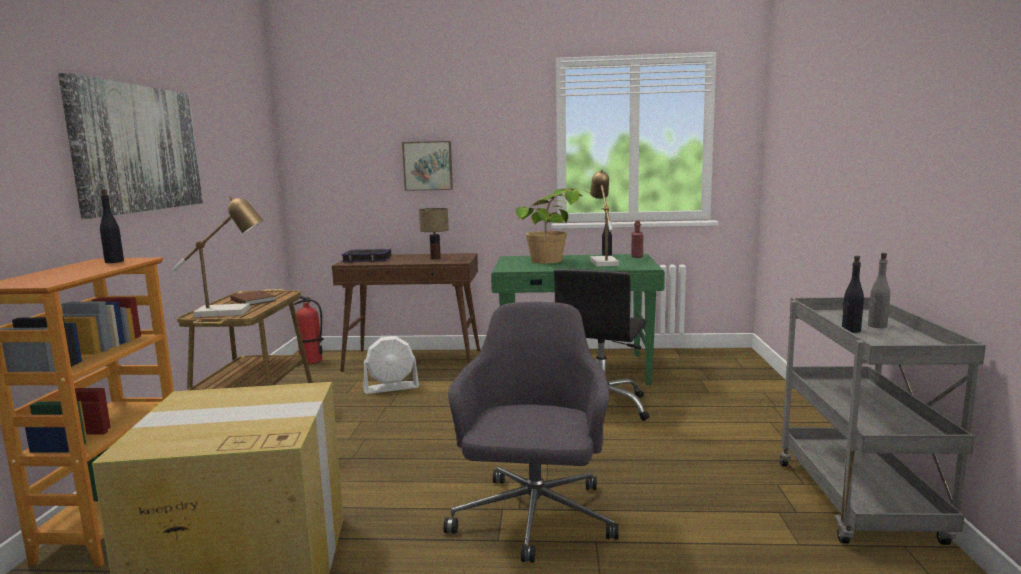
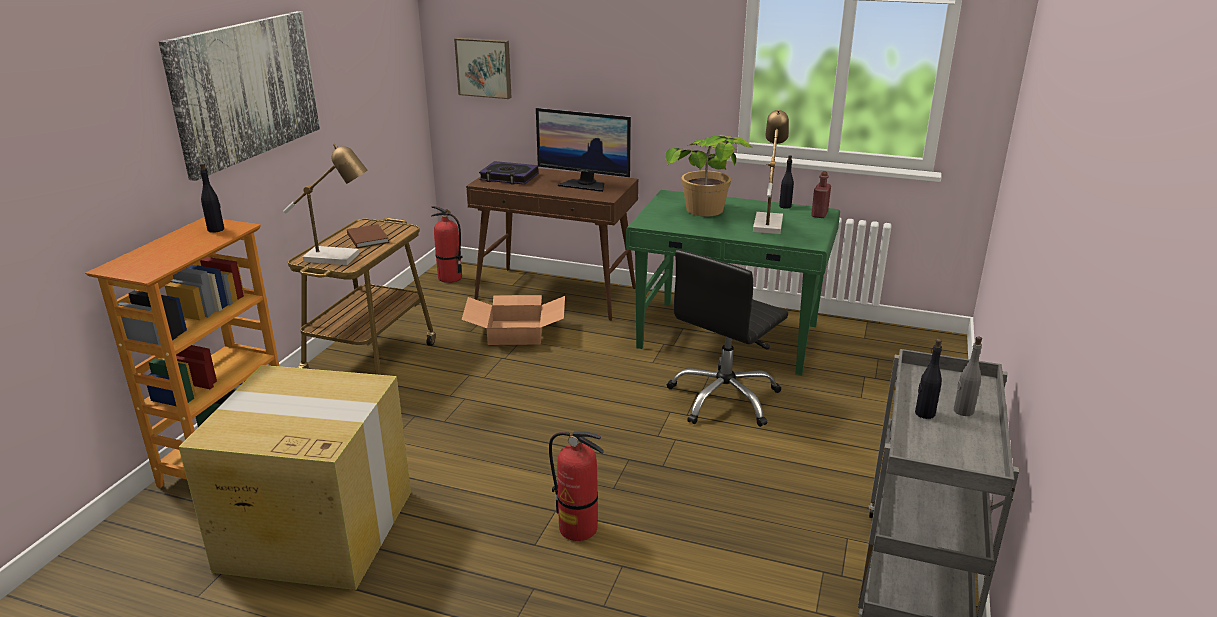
camera: 15 degrees right, 15 degrees up
(391, 388) = (517, 332): white fan -> cardboard box
(428, 166) = (587, 68): picture -> picture (484, 67)
(436, 258) = (584, 185): table lamp -> monitor
(534, 519) = (578, 529): grey office chair -> fire extinguisher

